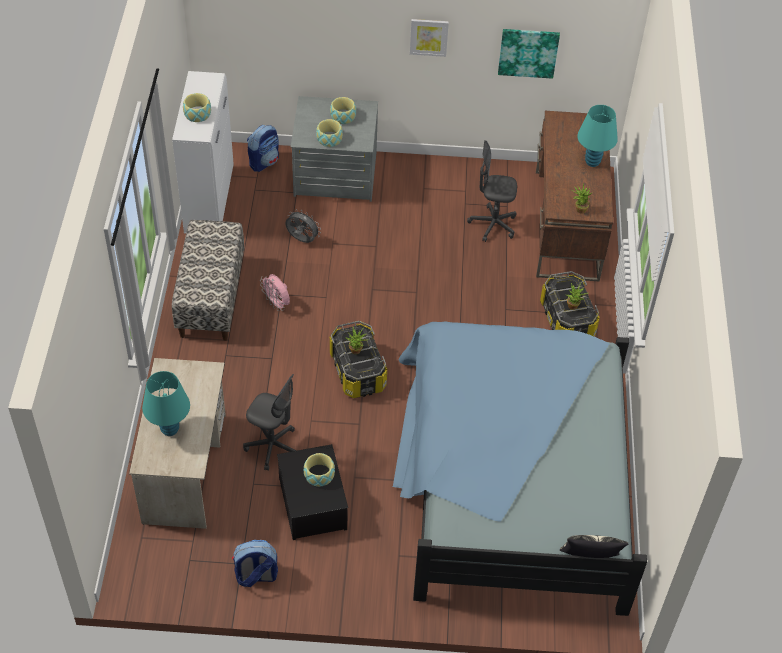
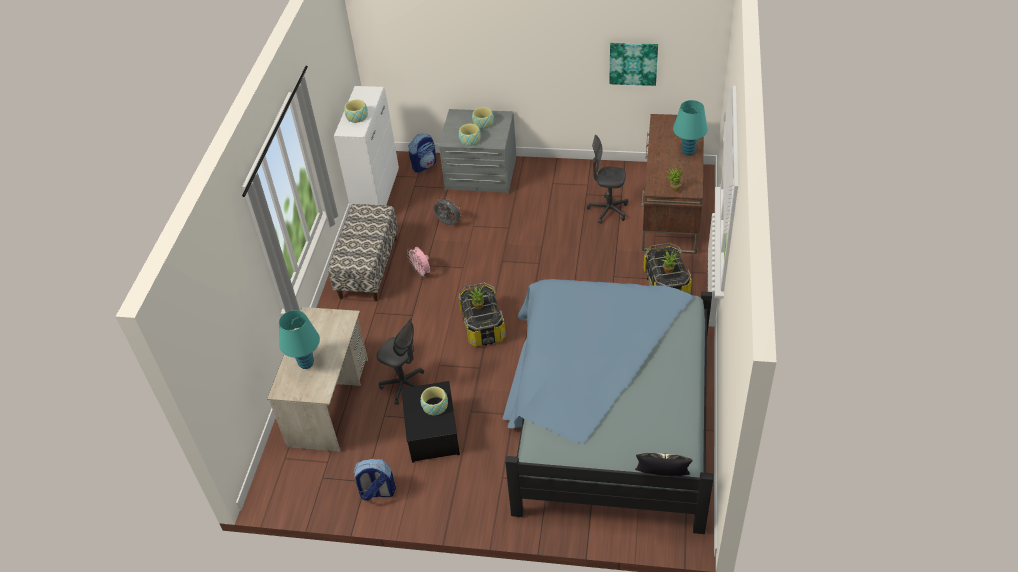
camera: 10 degrees right, 5 degrees down
(429, 37) = (549, 52): picture -> none

